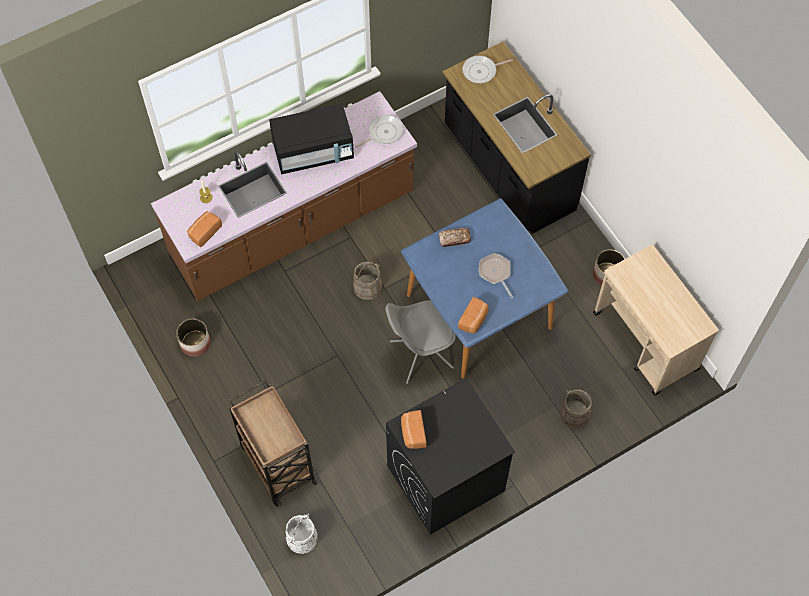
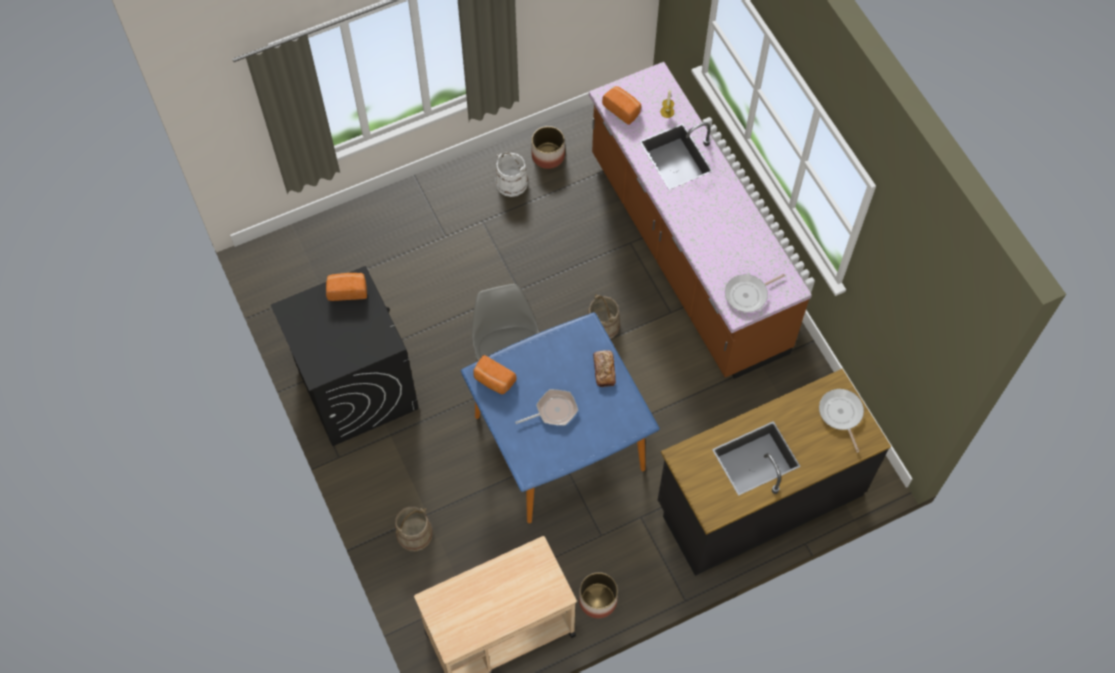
camera: 95 degrees right, 0 degrees up
(277, 462) = (400, 226): brown cart -> none
(302, 538) = (314, 245): white bucket -> white bucket (512, 183)
(313, 152) = (723, 219): black microwave -> none
(383, 133) = (748, 294): frying pan -> frying pan turned 90 degrees clockwise

